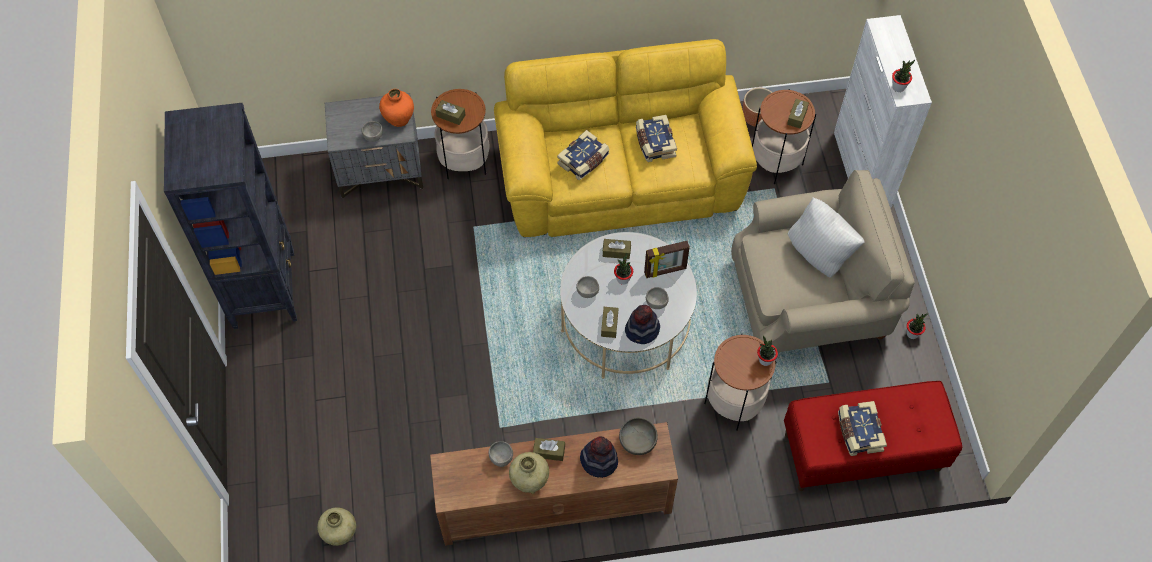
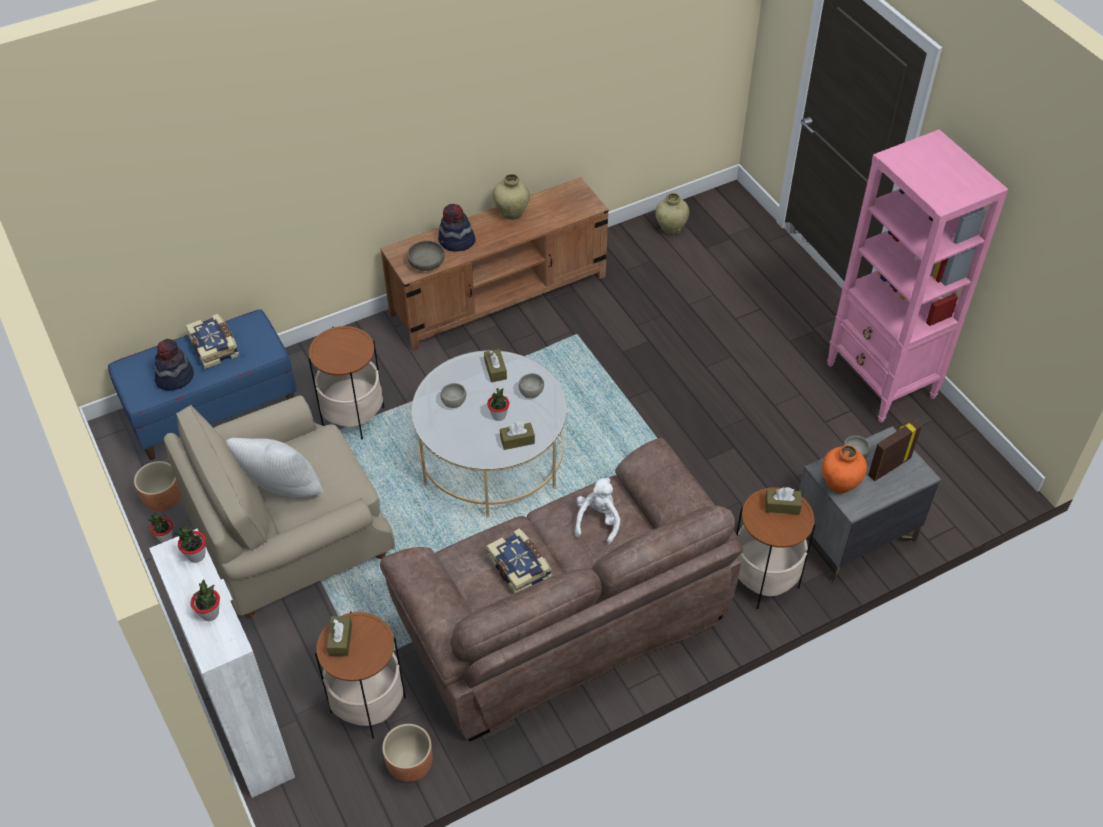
camera: 160 degrees right, 10 degrees down
(264, 289) = (881, 381): black bookcase -> pink bookcase
(501, 458) = (545, 221): grey bowl -> none
(549, 452) = (504, 236): brown tissue box -> none
(584, 161) = (598, 521): book -> white plush toy
(620, 175) = (565, 621): yellow sofa -> brown sofa
(642, 330) = (459, 374): hat -> hat (174, 377)
(665, 271) = (455, 436): picture frame -> picture frame (888, 466)
(765, 360) = (320, 355): potted plant -> potted plant (210, 613)
(861, 452) = (213, 409): red bench -> blue bench
(912, 369) = (163, 500): none -> brown planter

